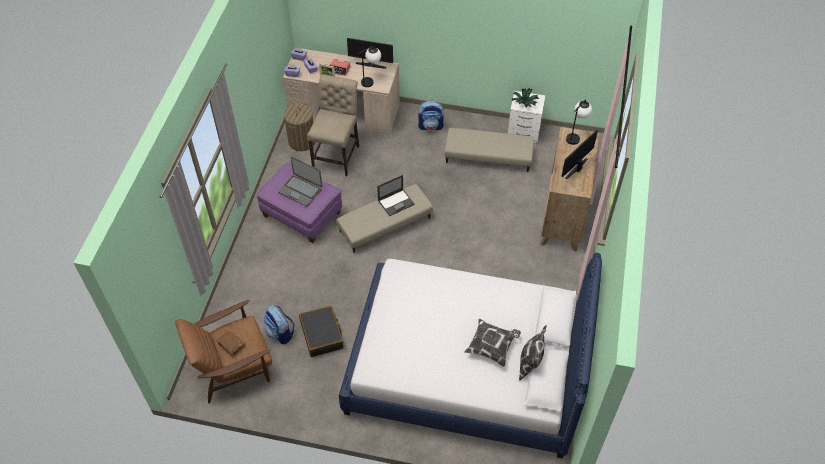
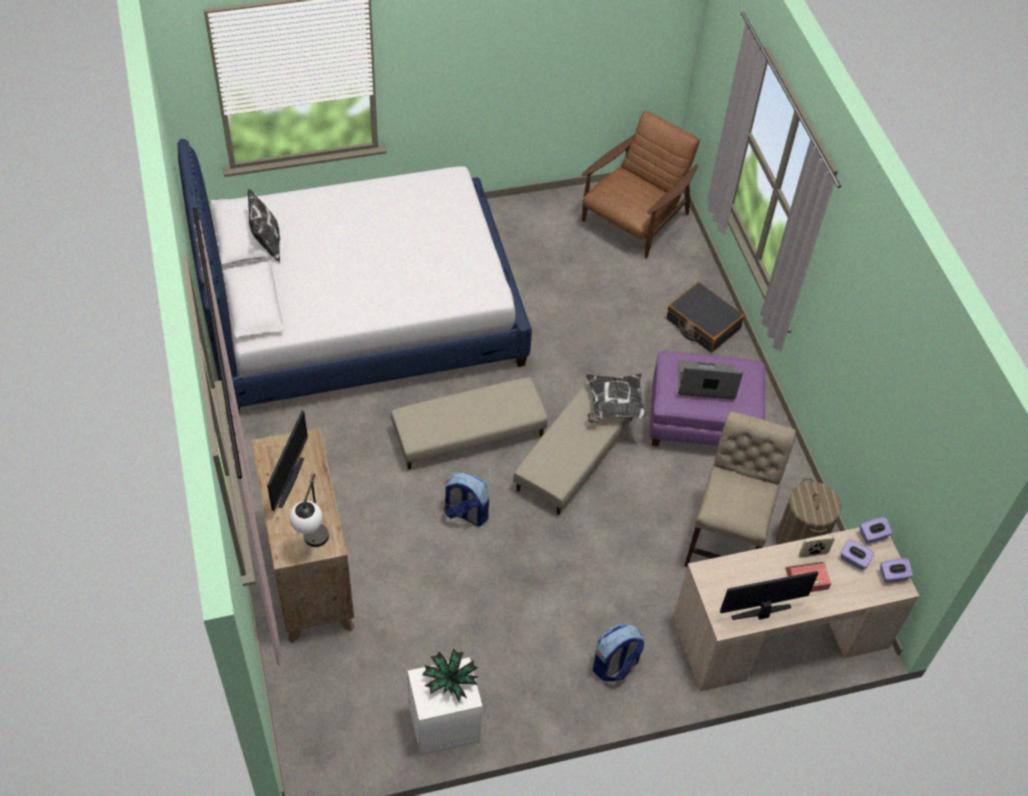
camera: 150 degrees right, 0 degrees up
(231, 345) = (635, 187): brown book -> none
(280, 333) = (608, 270): backpack -> backpack (465, 513)
(322, 335) = (558, 285): black suitcase -> black suitcase (702, 324)
(337, 155) = (726, 540): beige chair -> beige chair turned 150 degrees counterclockwise
(371, 80) = (736, 578): table lamp -> none
(396, 202) = (570, 453): laptop -> none
(488, 156) = (483, 643): beige ottoman -> beige ottoman (469, 434)
(492, 347) = (321, 247): pillow -> pillow (614, 406)

